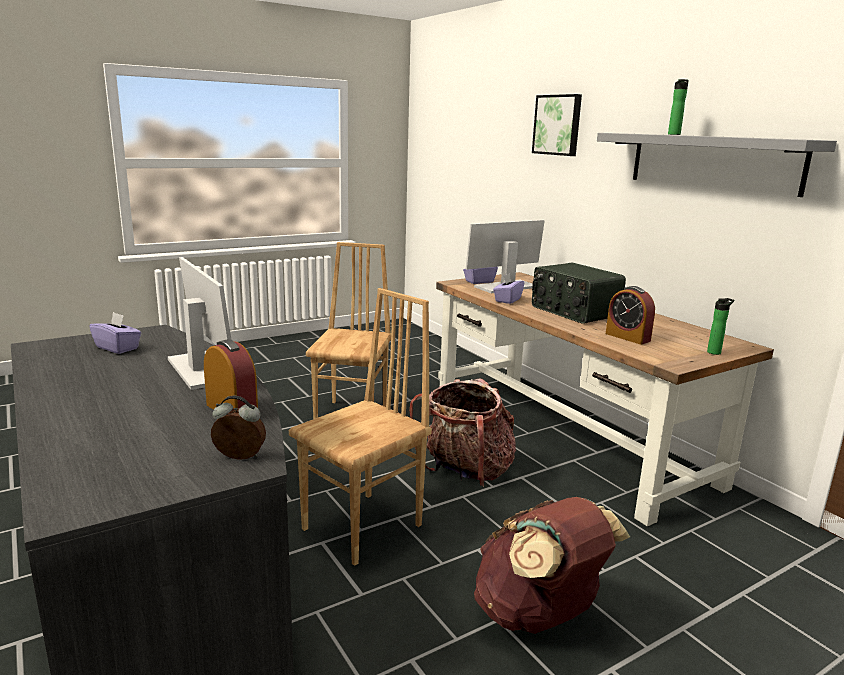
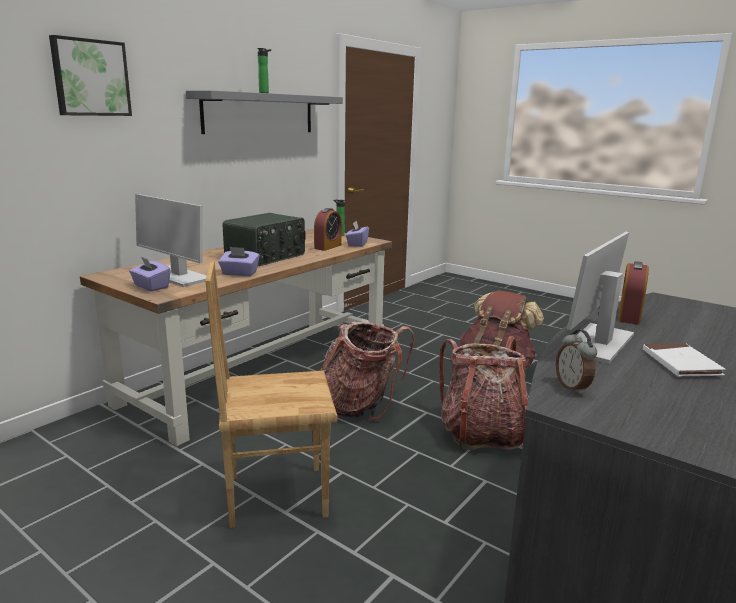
camera: 110 degrees left, 0 degrees up
(118, 348) = (635, 401): purple tissue box -> purple tissue box (357, 244)
(120, 383) = (680, 363): none -> white book
(239, 458) = (665, 302): alarm clock -> alarm clock (573, 387)
(364, 527) = (482, 433): brown chair -> backpack

